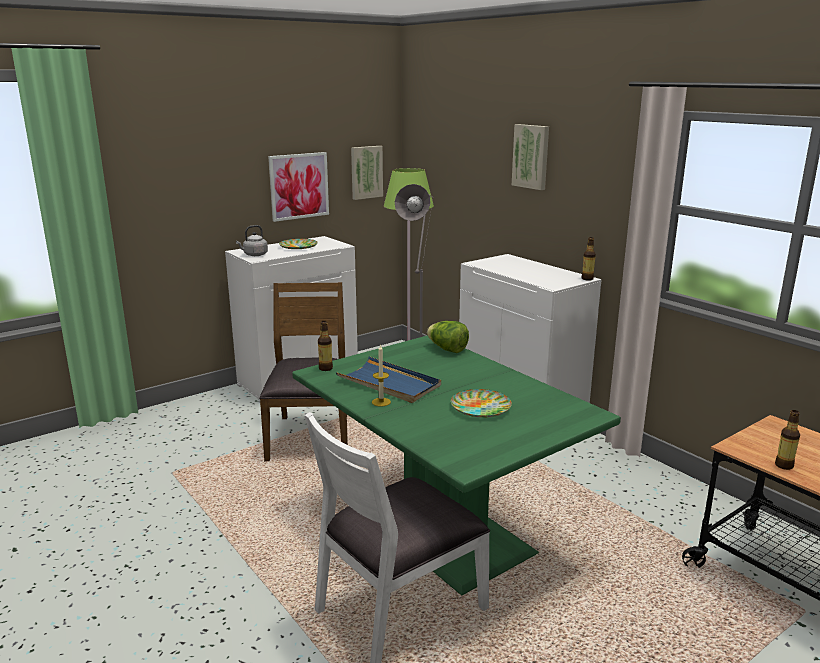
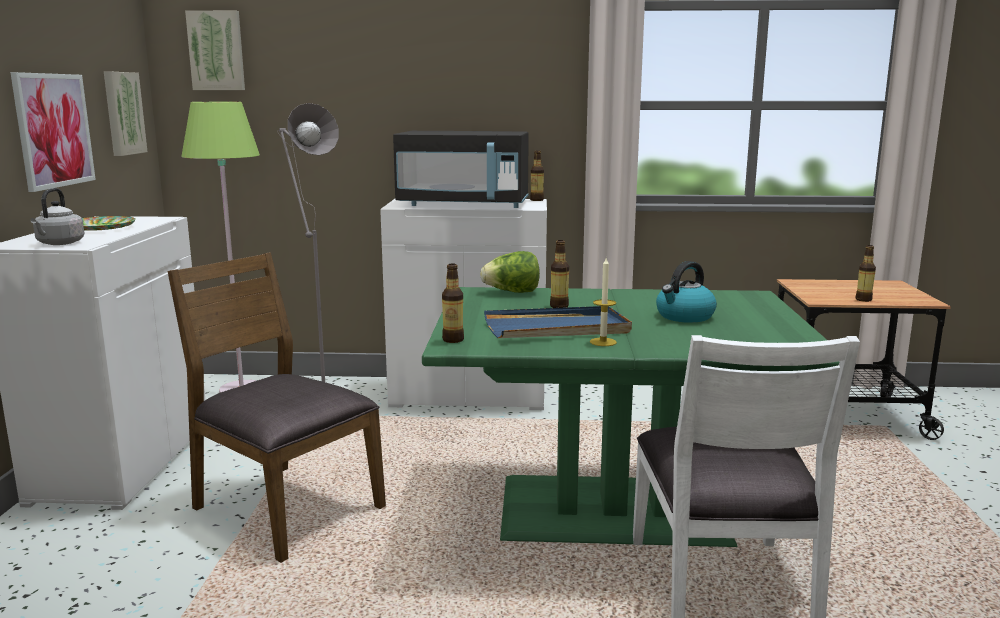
camera: 50 degrees left, 5 degrees down
(438, 369) = (559, 306): none -> bottle
(481, 407) = (684, 316): plate -> kettle
(521, 271) = (464, 204): none -> black microwave
(531, 156) = (419, 68): picture -> picture (217, 51)

